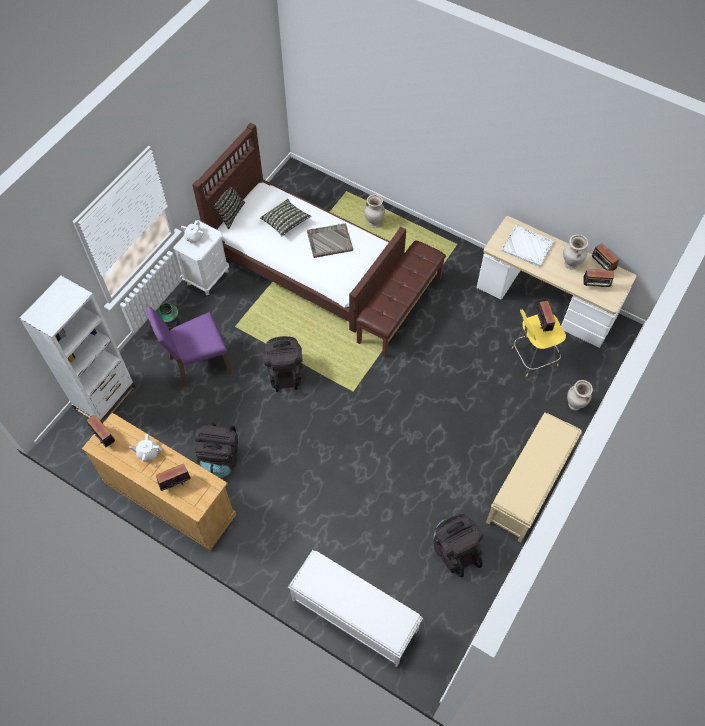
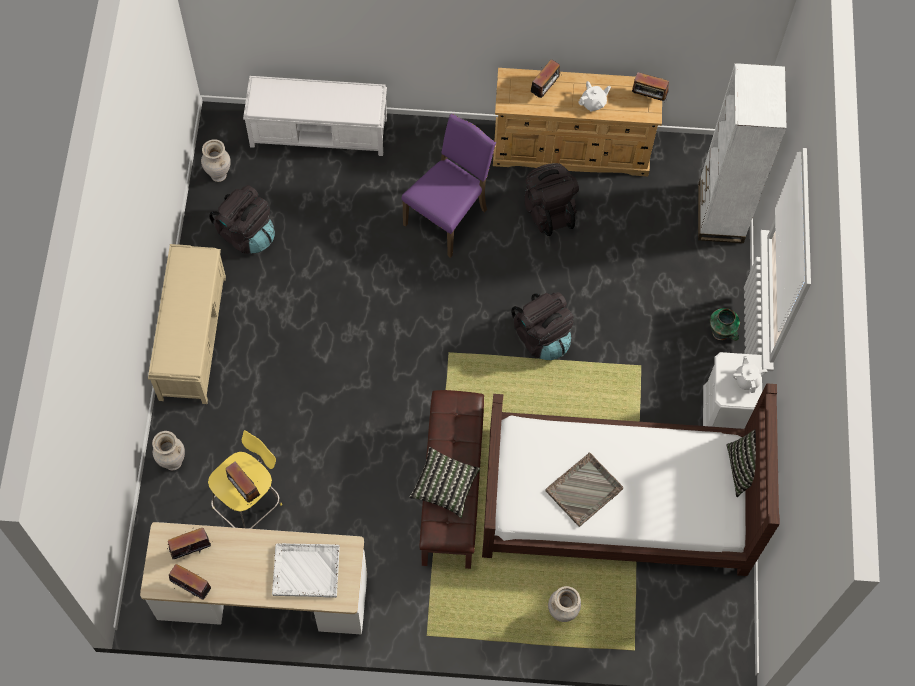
camera: 150 degrees right, 5 degrees up
(197, 364) = (650, 299): purple chair -> purple chair (448, 217)
(285, 222) = (660, 490): pillow -> pillow (445, 486)
(570, 265) = (236, 569): beige vase -> beige vase (219, 175)

